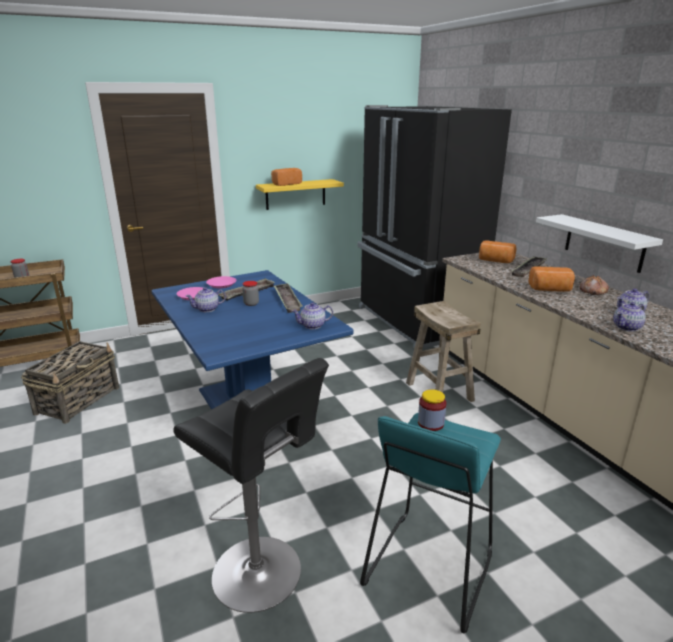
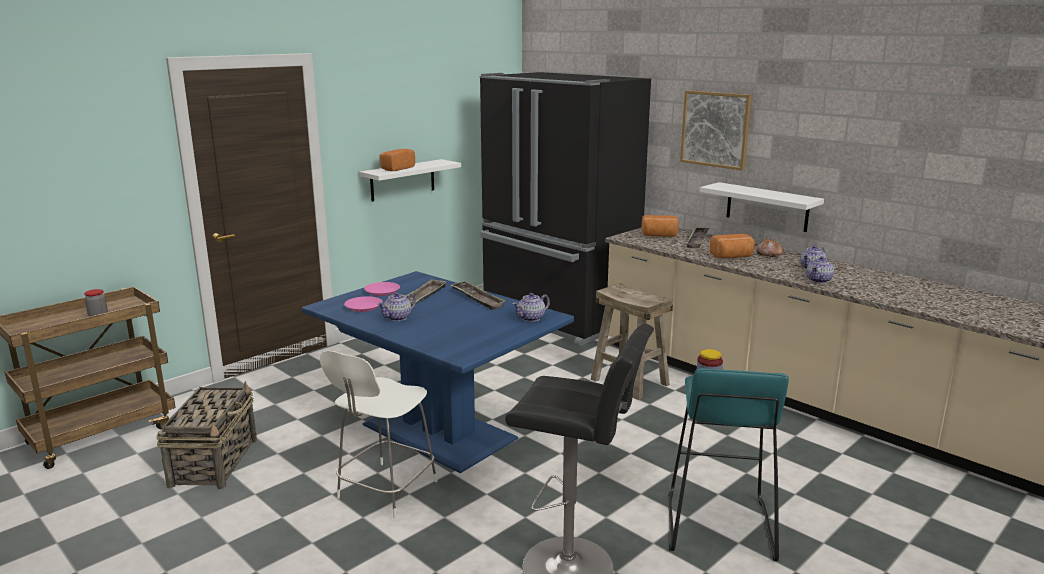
camera: 20 degrees left, 5 degrees down
(169, 453) = (385, 491): none -> white chair
(251, 303) = (441, 306): jar -> none
(295, 194) = (402, 180): yellow shelf -> white shelf
(564, 160) = (715, 129): none -> picture

